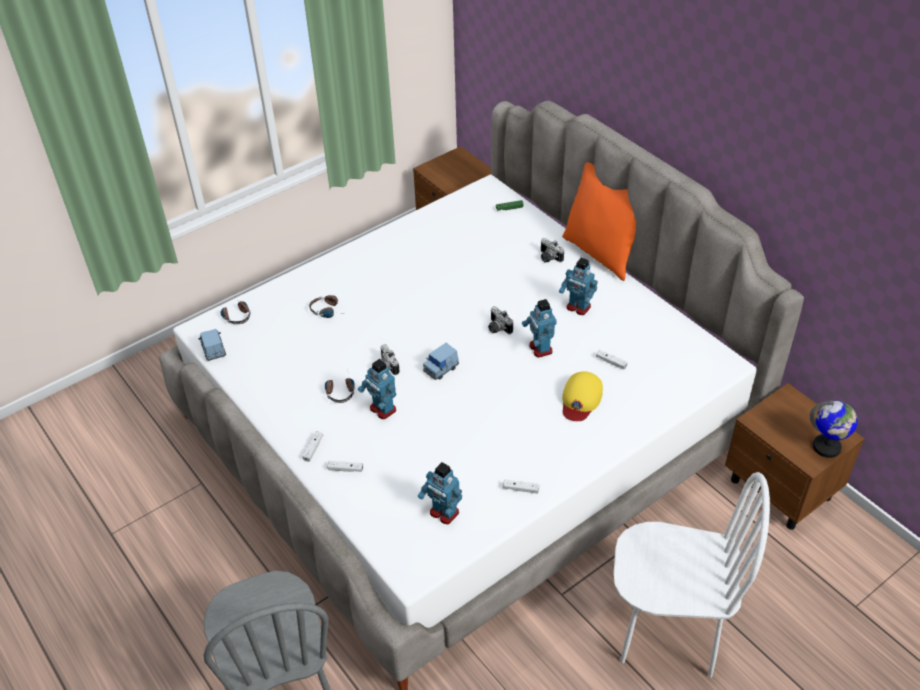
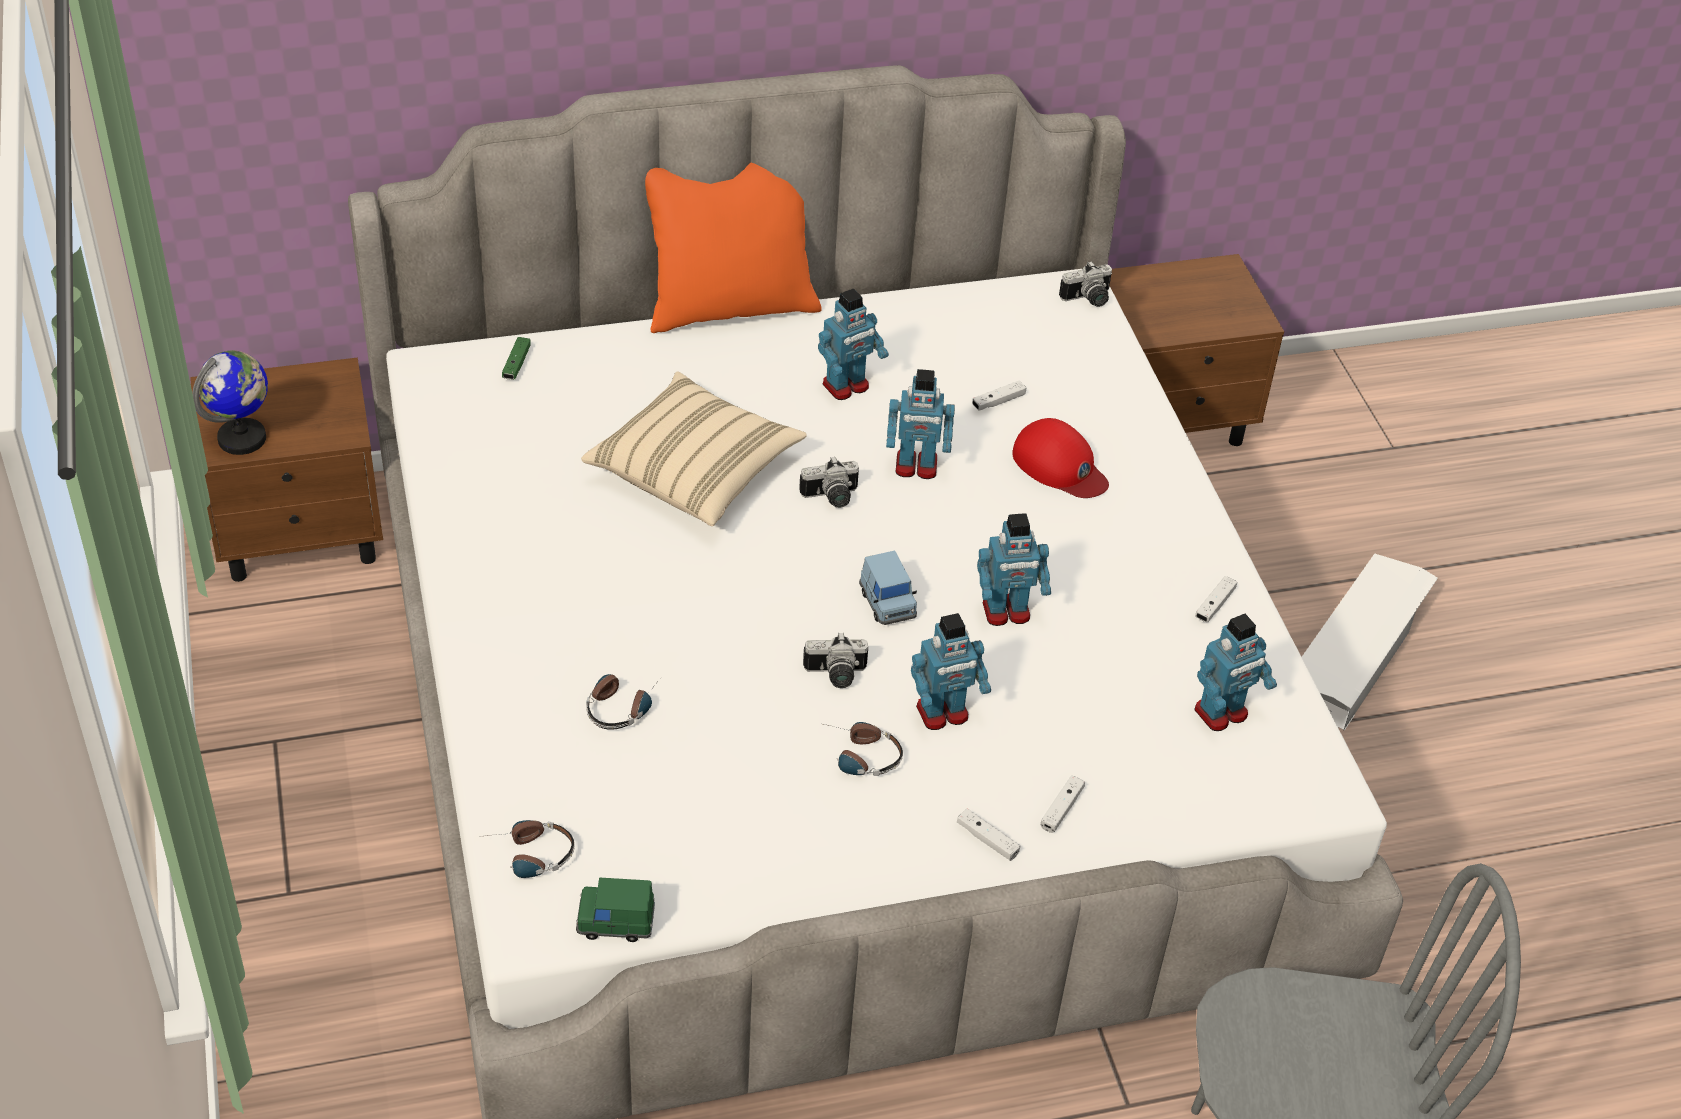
camera: 70 degrees left, 0 degrees up
(213, 350) = (615, 922): blue toy car -> green toy car
(462, 411) = (1006, 612): none -> toy robot
(482, 281) = (694, 472): none -> beige pillow
(548, 258) = (694, 371): camera -> camera (1088, 299)
(581, 399) = (1059, 466): yellow cap -> red cap
(667, 631) = (1357, 648): white chair -> white storage box
(826, 447) = (1237, 293): globe -> globe (243, 439)

